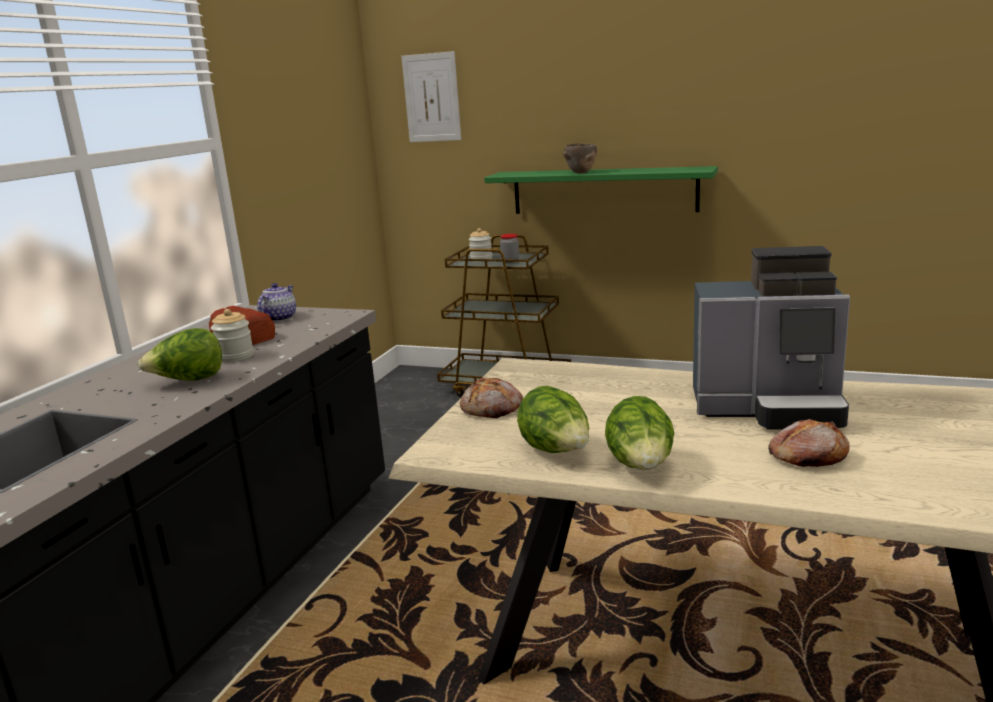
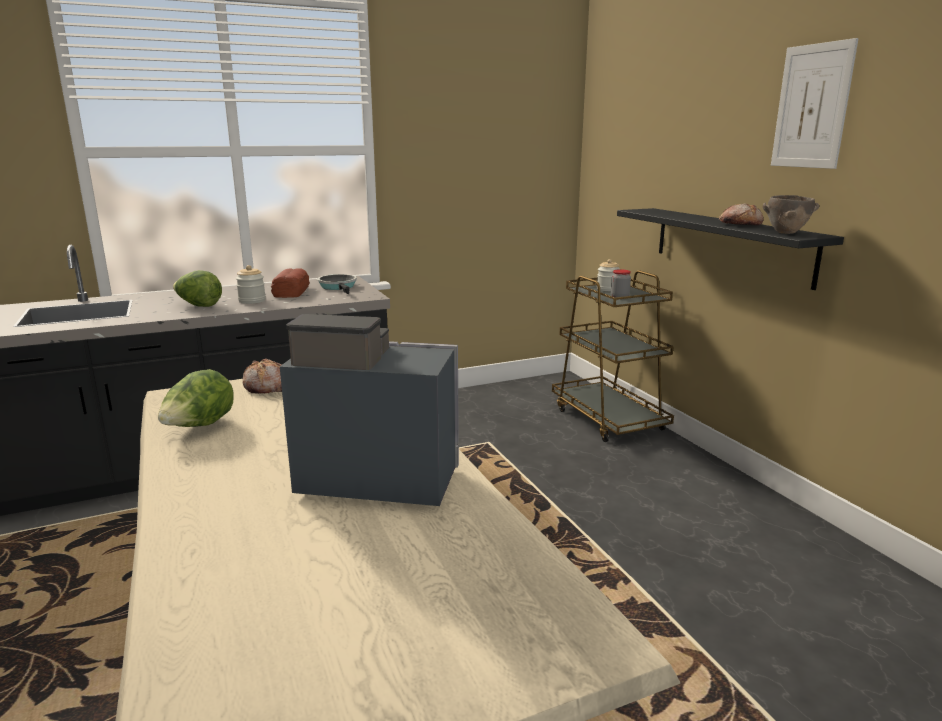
camera: 45 degrees right, 0 degrees up
(279, 318) = (339, 287): teapot -> frying pan
(431, 98) = (618, 128): picture -> picture (812, 106)
(580, 173) = (693, 219): brown bowl -> brown bowl (785, 233)
(603, 191) = (730, 244): green shelf -> black shelf
(641, 467) = (189, 461): lettuce -> none
(769, 408) = (374, 477): coffee machine -> coffee machine turned 135 degrees clockwise
(807, 456) = (264, 521): bread -> bread (740, 224)

